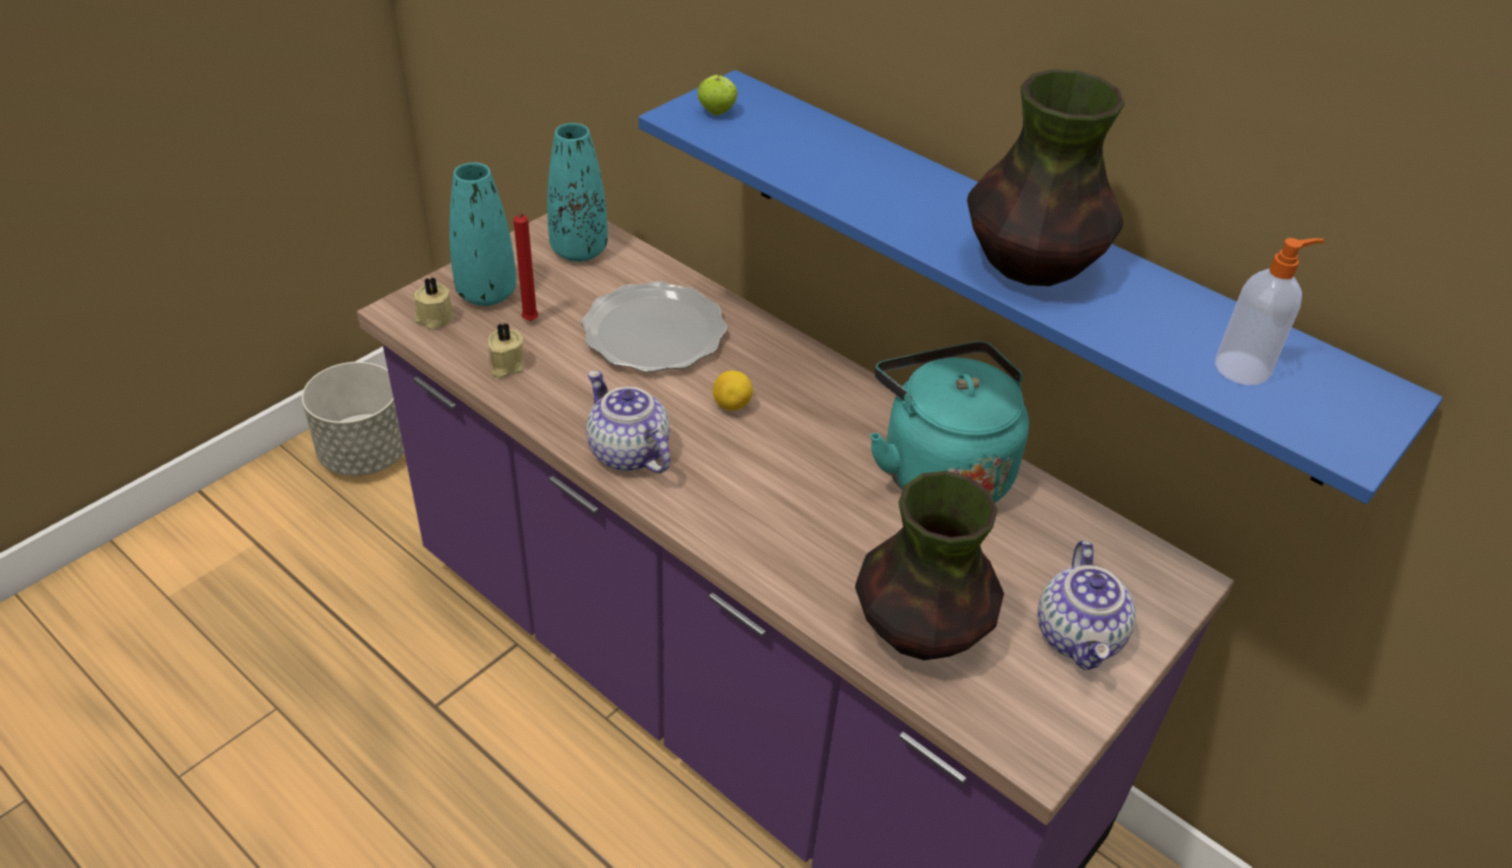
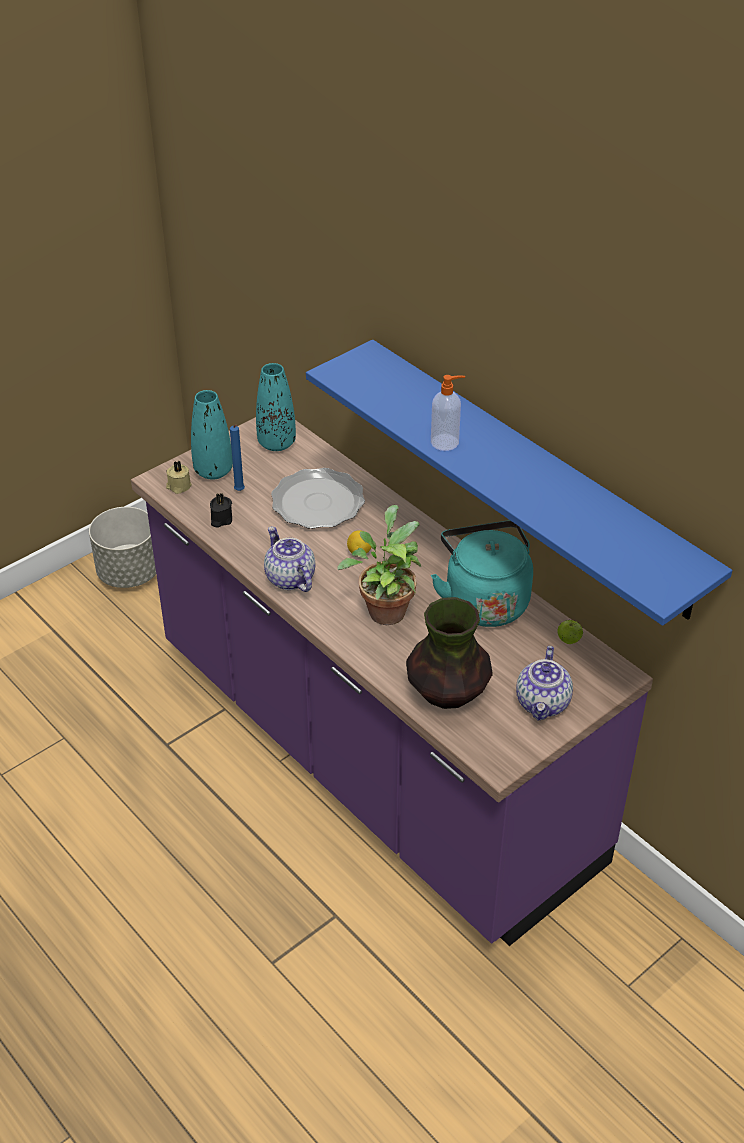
camera: 10 degrees right, 0 degrees up
(505, 366) = (220, 519): beige candle -> black candle
(531, 322) = (239, 492): red candle -> blue candle
(716, 112) = (354, 370): apple -> apple (568, 640)
(789, 493) = (385, 609): none -> potted plant
(1032, 266) = (518, 480): vase -> none
(1244, 368) = (621, 547): soap dispenser -> soap dispenser (446, 442)

